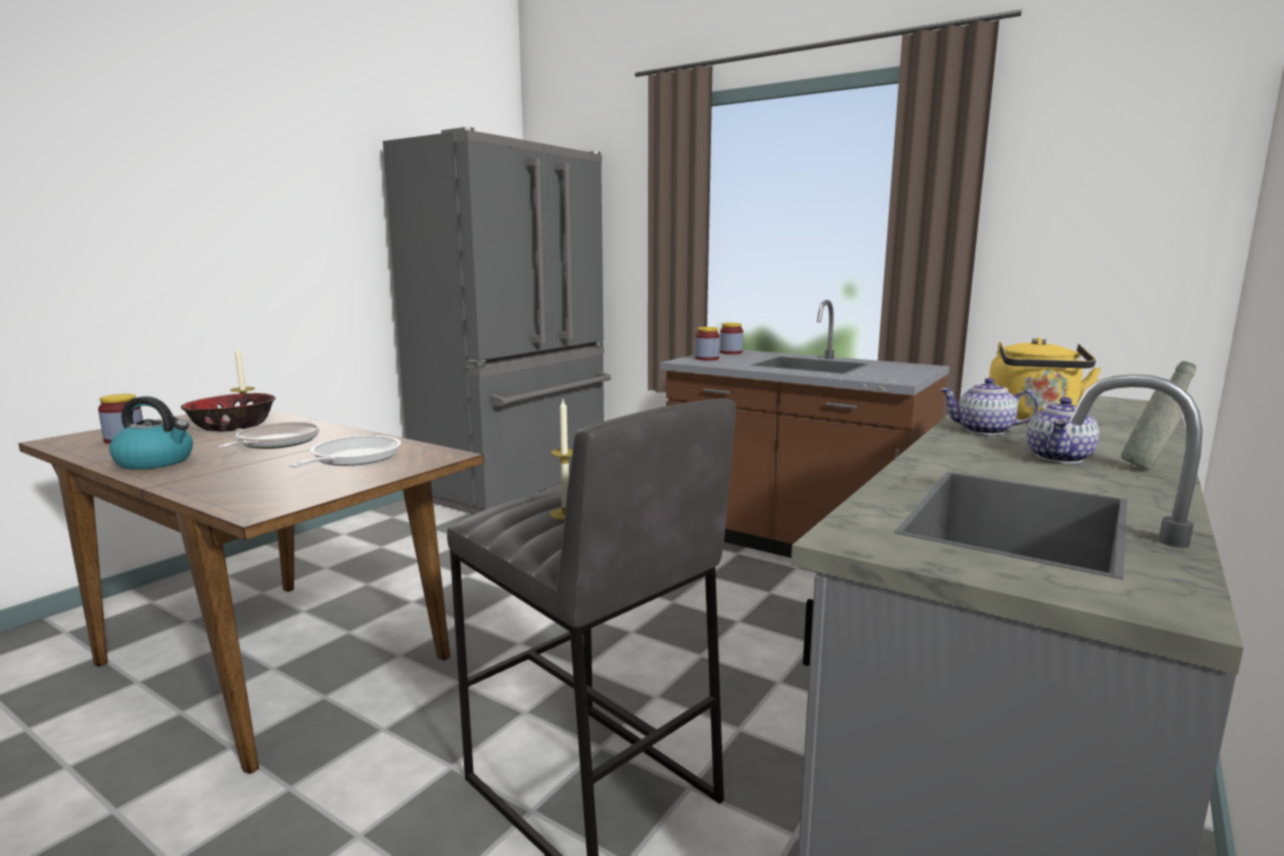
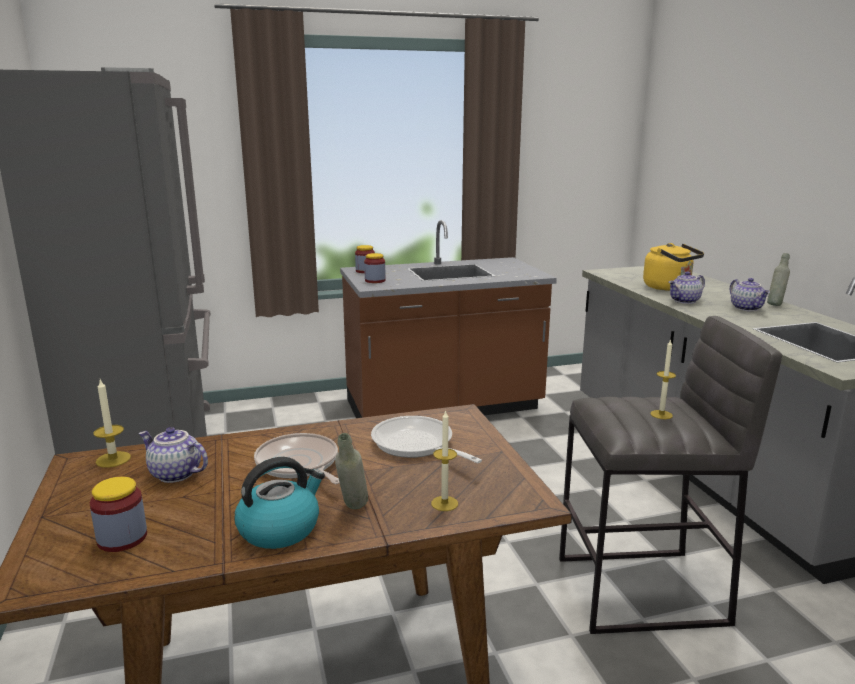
camera: 50 degrees left, 5 degrees up
(198, 470) = (353, 511): none -> grey bottle
(231, 426) = (174, 474): bowl -> teapot
(231, 487) = (444, 503): none -> candle

